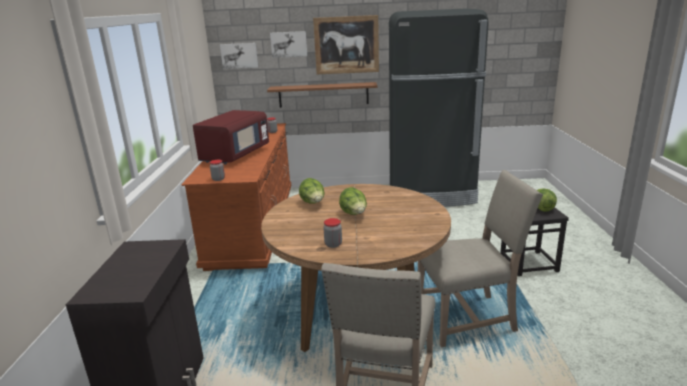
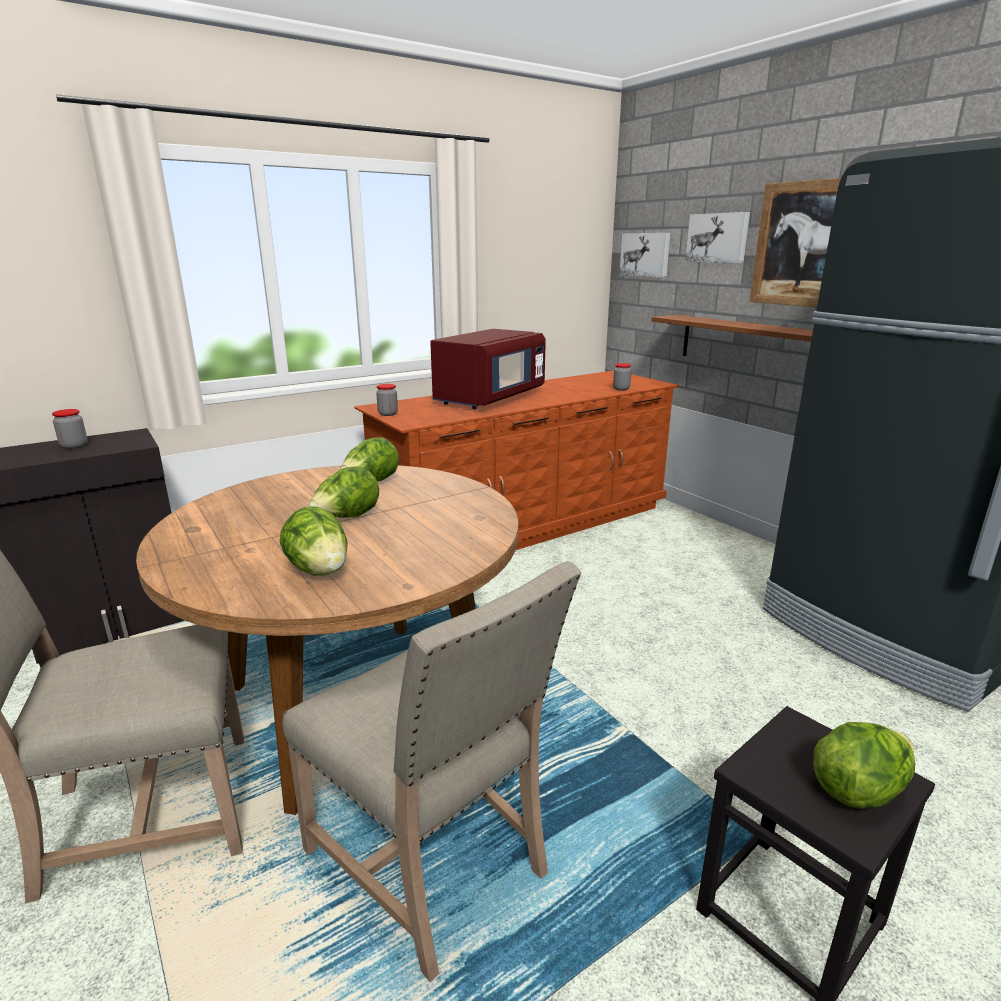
camera: 55 degrees right, 0 degrees up
(235, 155) = (489, 398): red microwave -> red microwave turned 45 degrees counterclockwise
(333, 244) = (212, 533): jar -> jar (74, 446)
(405, 226) = (319, 570): none -> lettuce

